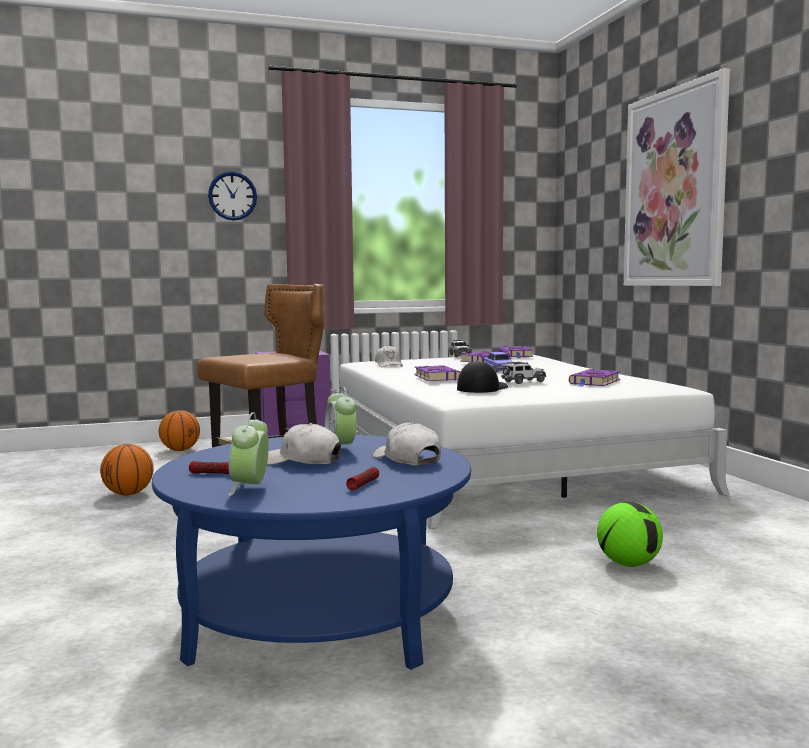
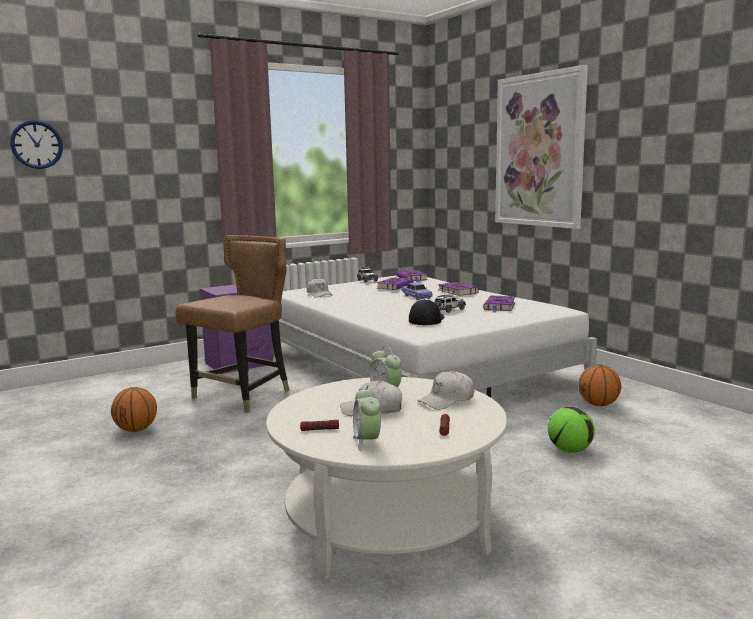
camera: 15 degrees left, 5 degrees up
(180, 450) = (143, 379): basketball -> basketball (598, 404)
(232, 196) = (168, 150): wall clock -> wall clock (36, 144)
(319, 614) = (388, 521): blue coffee table -> white coffee table
(407, 460) = (447, 400): white cap -> white cap turned 75 degrees counterclockwise
(436, 377) = (377, 309): purple book -> purple book (456, 291)

